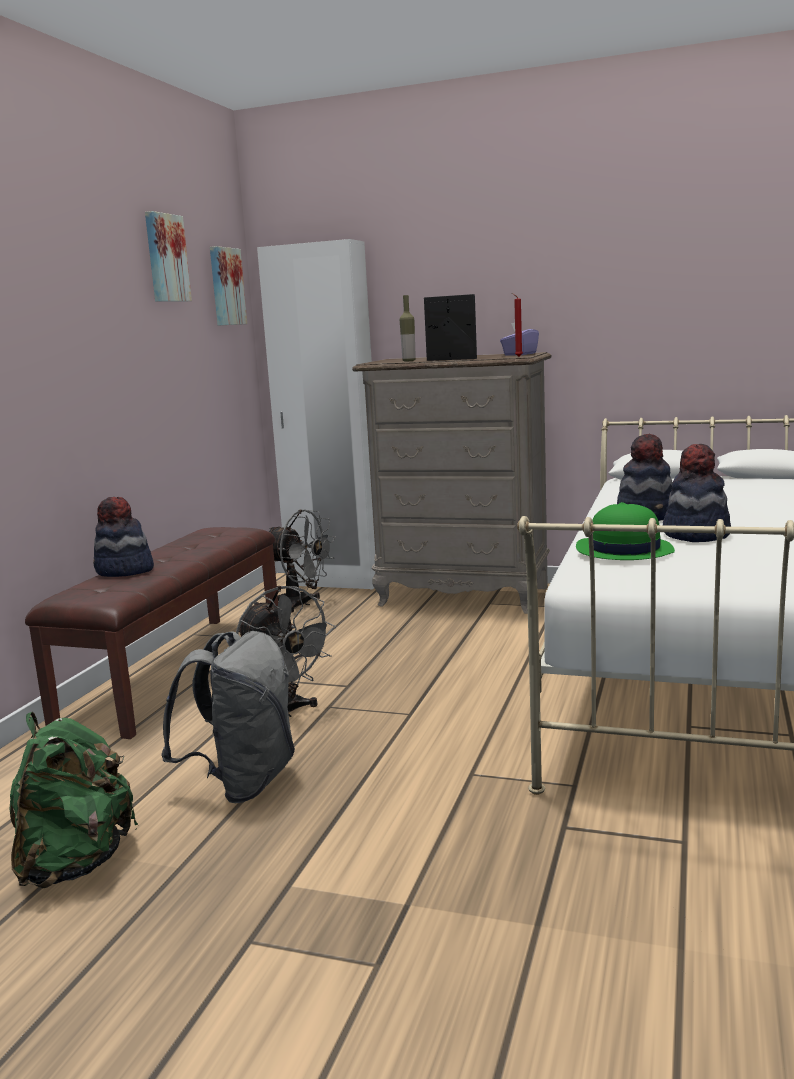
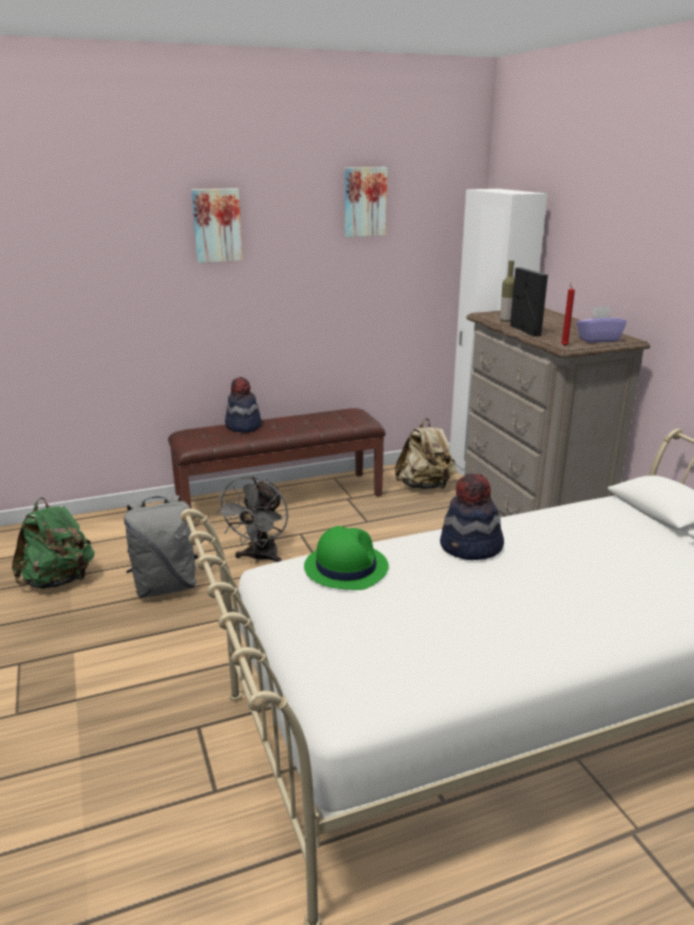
camera: 50 degrees right, 10 degrees up
(225, 286) = (444, 219): picture -> picture (217, 225)
(301, 604) = (425, 486): grey fan -> beige backpack
(695, 534) = (428, 585): hat -> none

